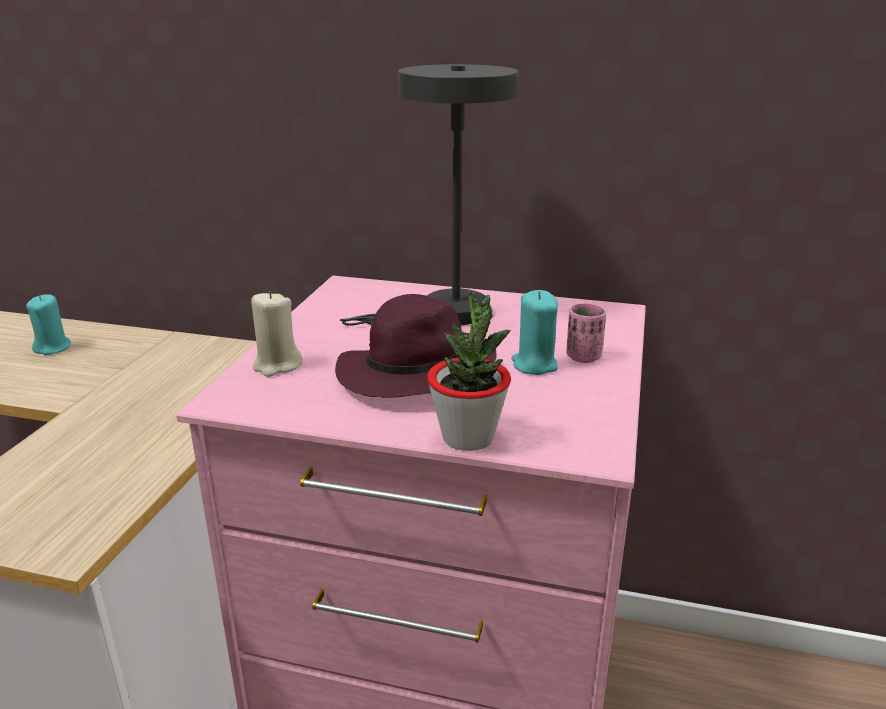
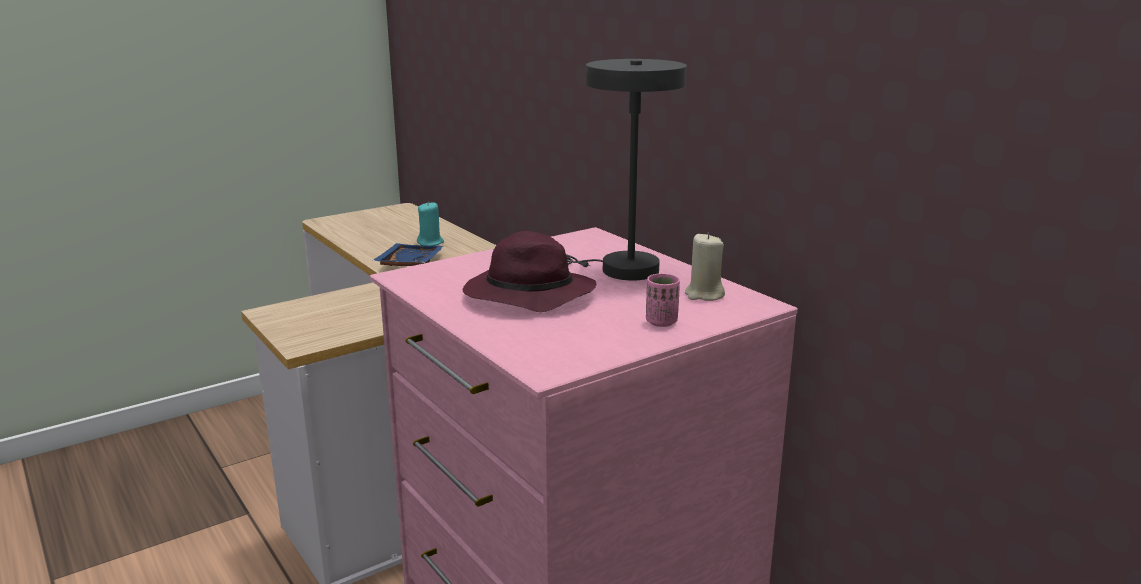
camera: 40 degrees right, 5 degrees down
(66, 385) = (408, 265): none -> blue tray
(277, 365) = (460, 267): beige candle -> beige candle (704, 295)
(468, 437) = (489, 336): potted plant -> none
(534, 365) = (615, 315): turquoise candle -> none

